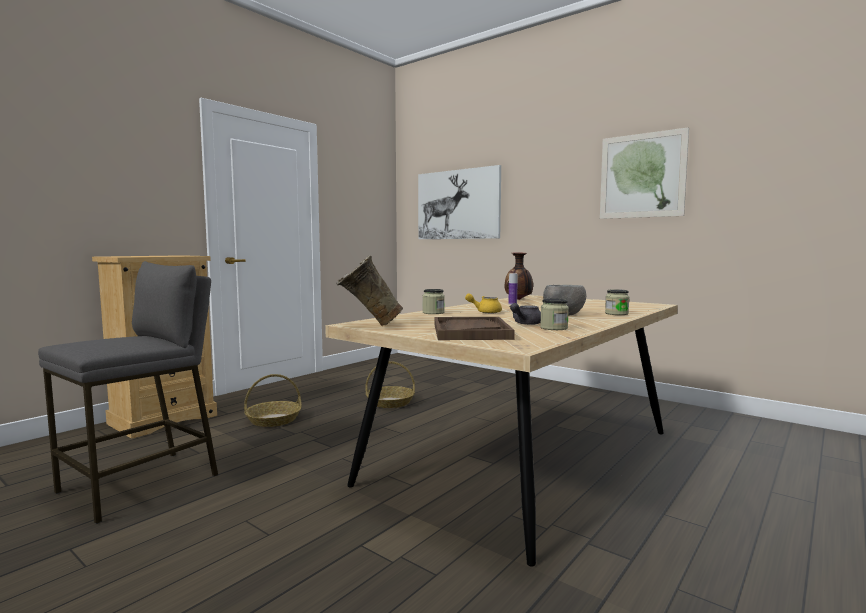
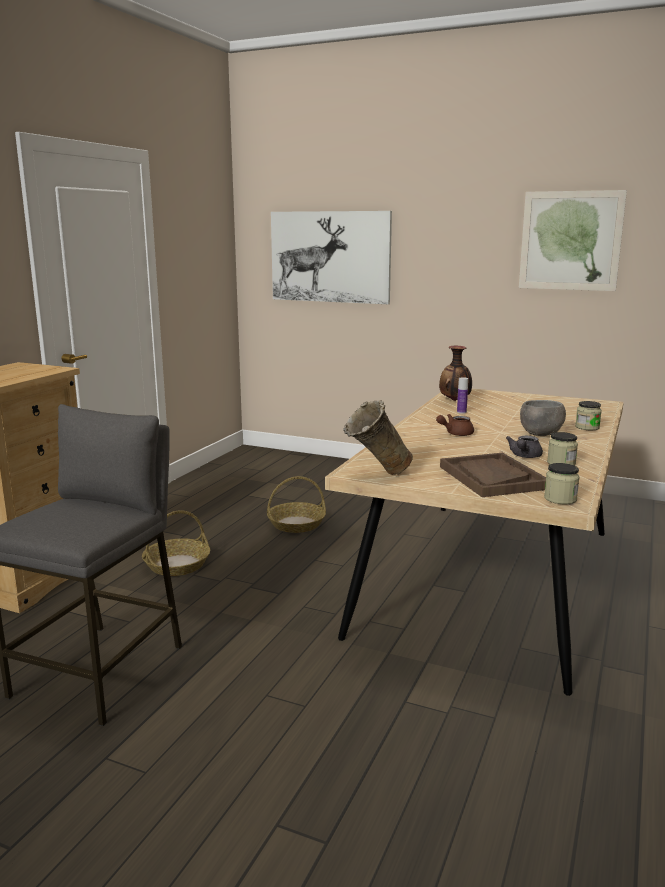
camera: 15 degrees left, 10 degrees up
(433, 313) = (403, 439): jar -> jar (560, 499)
(485, 312) = (455, 434): yellow teapot -> brown teapot

